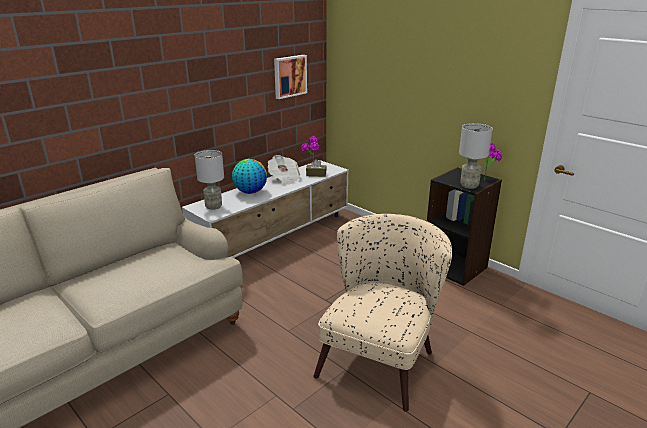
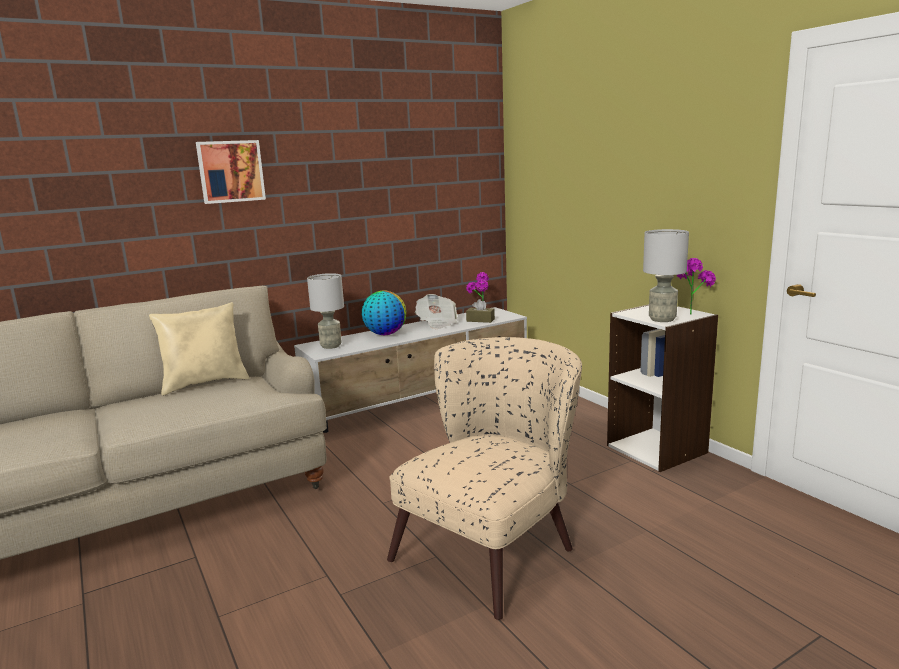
camera: 15 degrees right, 10 degrees down
(137, 255) = (205, 383): none -> beige pillow
(289, 76) = (449, 194): picture -> picture (230, 171)
(455, 267) = (657, 449): black bookcase -> white bookcase

